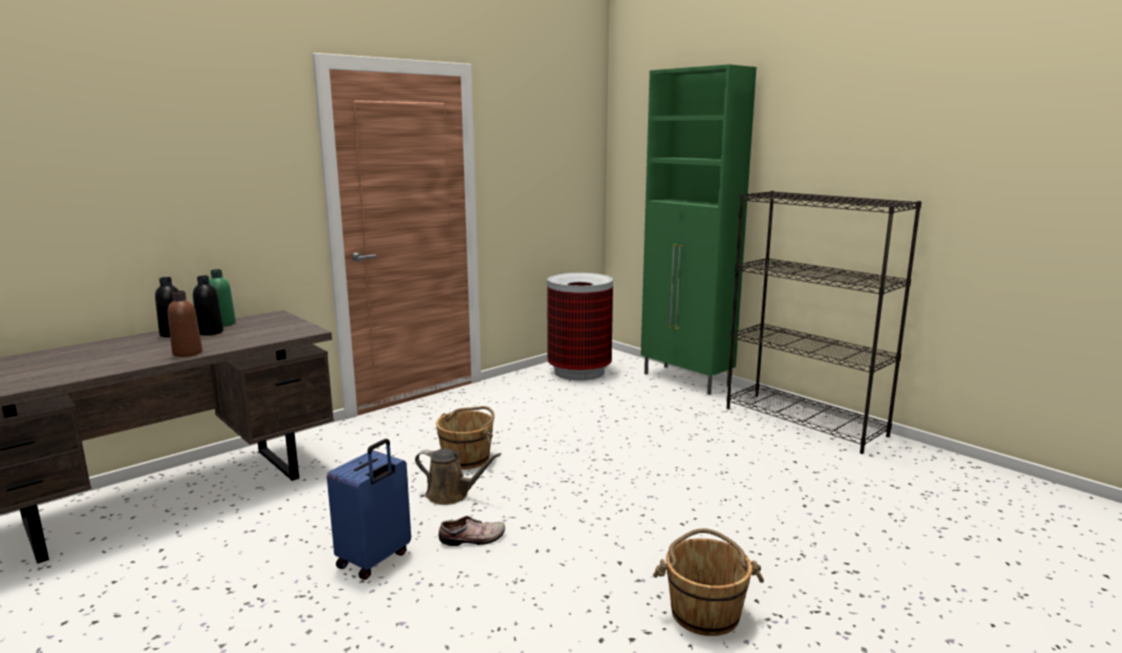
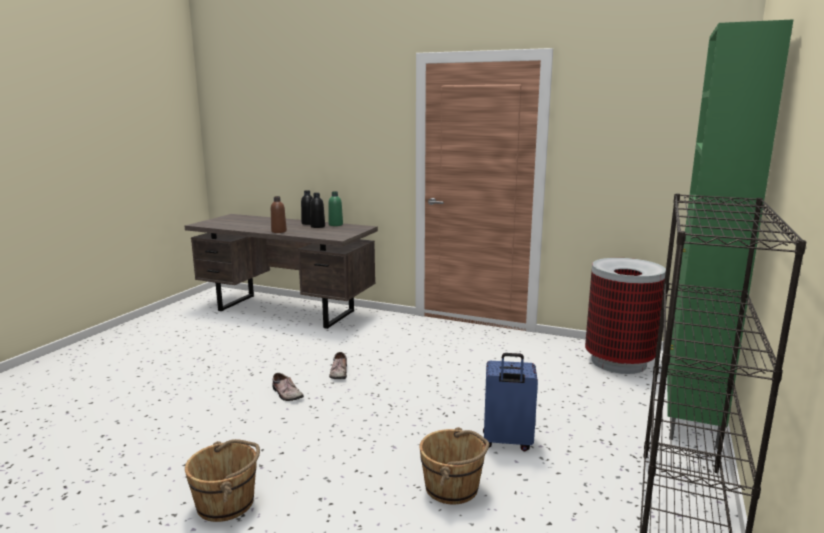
camera: 65 degrees right, 0 degrees up
(375, 560) = (249, 373): blue suitcase -> blue suitcase (507, 442)
(451, 495) = (338, 372): brown watering can -> shoe
(467, 458) = (394, 363): brown bucket -> brown bucket (453, 488)

